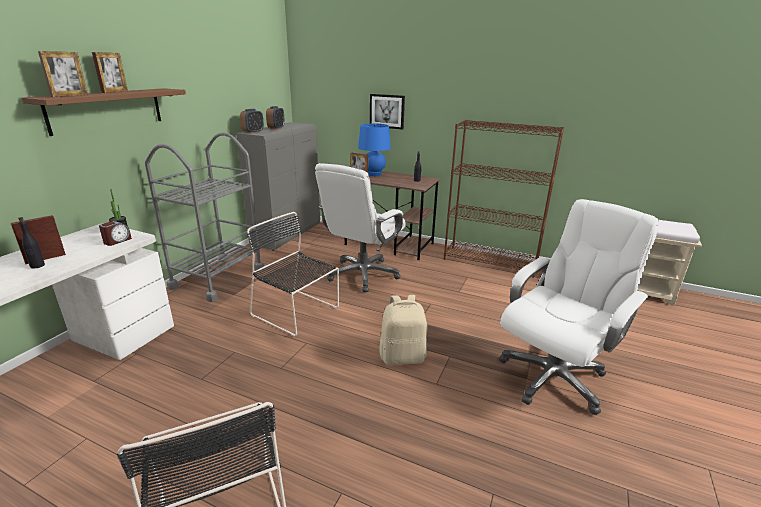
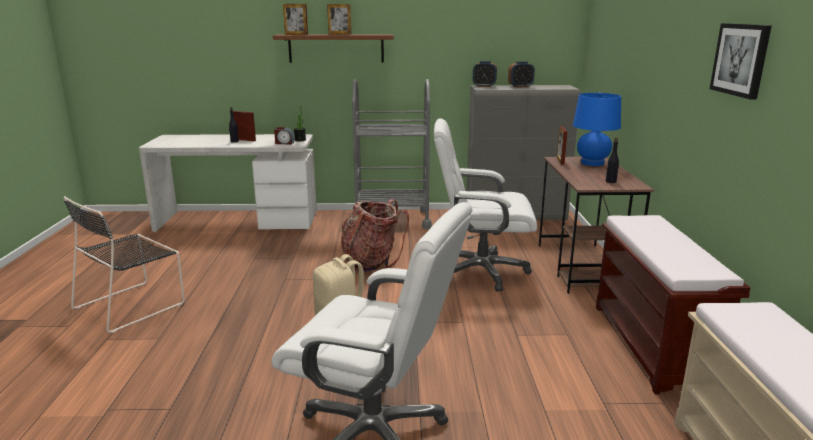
camera: 65 degrees right, 5 degrees down
(297, 312) = (371, 262): black chair -> backpack
(387, 111) = (633, 79): picture -> picture (741, 59)
(491, 261) = (651, 346): brown bookcase -> brown bench

